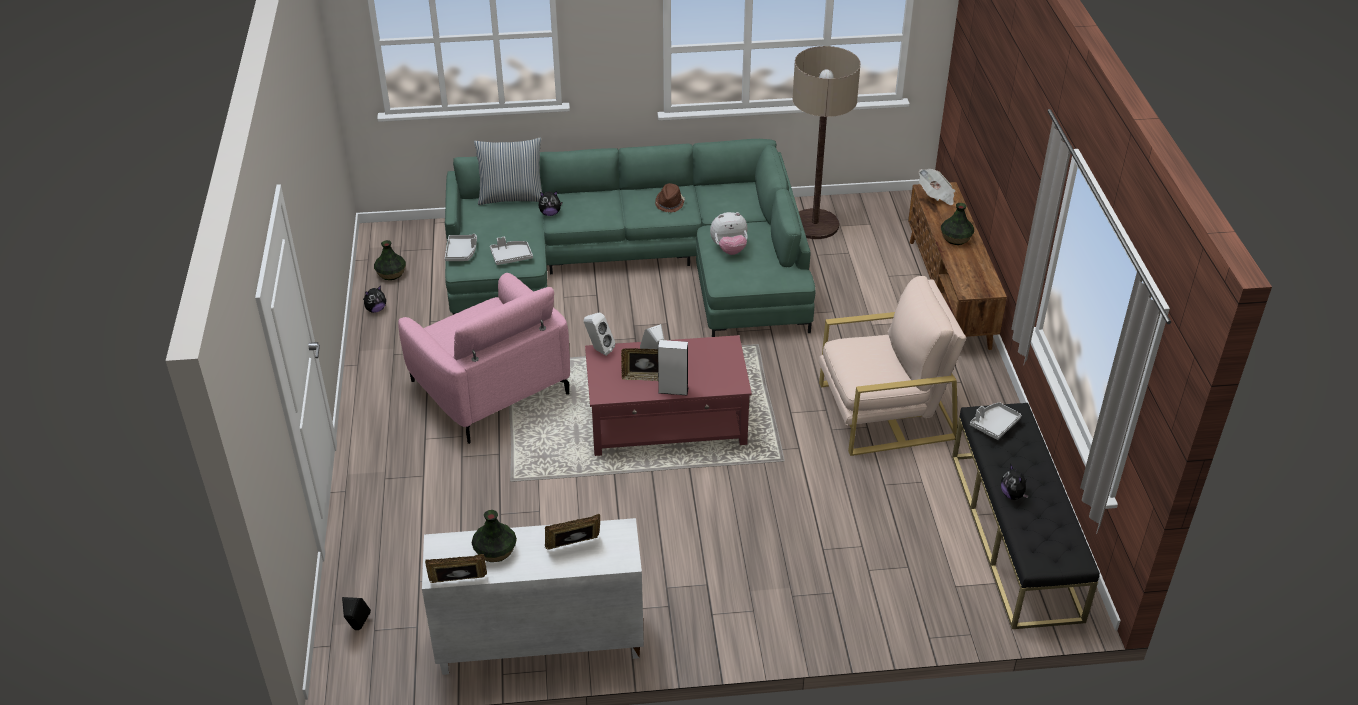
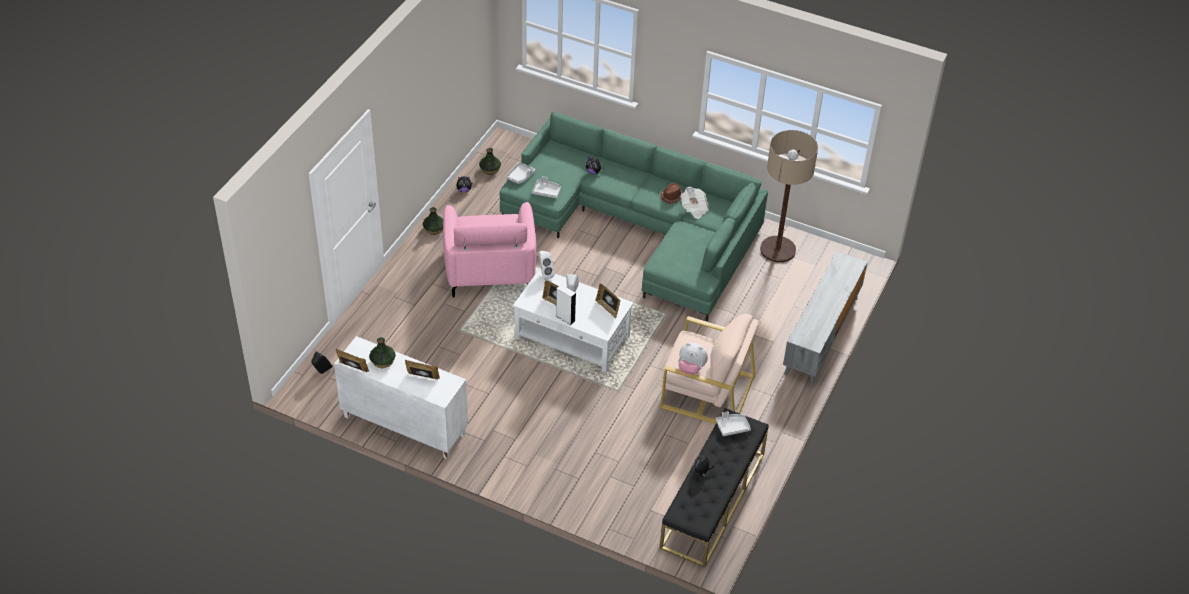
camera: 30 degrees right, 5 degrees up
(511, 197) = (579, 151): pillow -> none
(668, 422) = (572, 337): red coffee table -> white coffee table
(715, 355) = (608, 308): none -> picture frame
(729, 249) = (680, 244): plush toy -> plush toy (691, 368)
(936, 196) = (843, 265): newspaper -> newspaper (694, 208)
(949, 293) = (821, 336): brown tv stand -> grey tv stand
(955, 238) = (826, 300): vase -> vase (434, 229)

